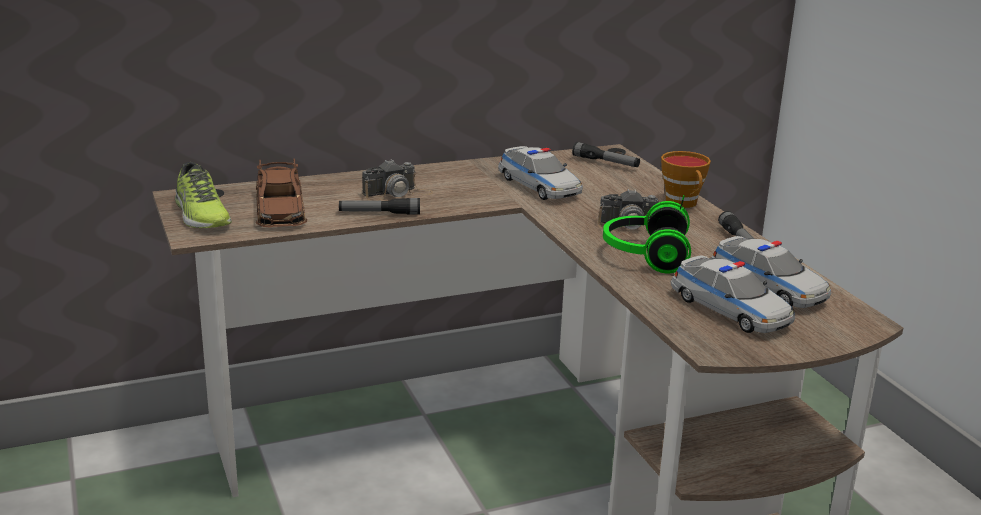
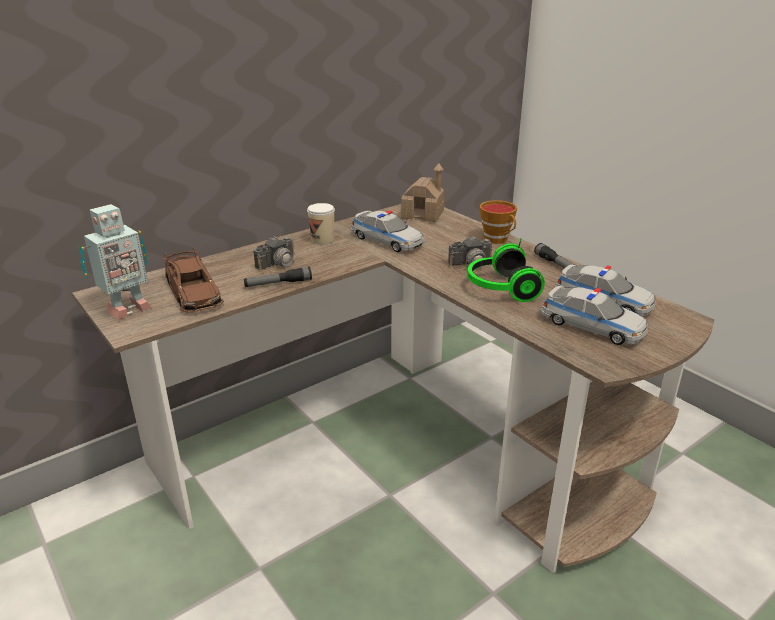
camera: 15 degrees left, 5 degrees up
(200, 215) = (126, 309): shoe -> toy robot
(460, 175) = (322, 240): none -> cup
(605, 162) = (423, 214): flashlight -> toy house

